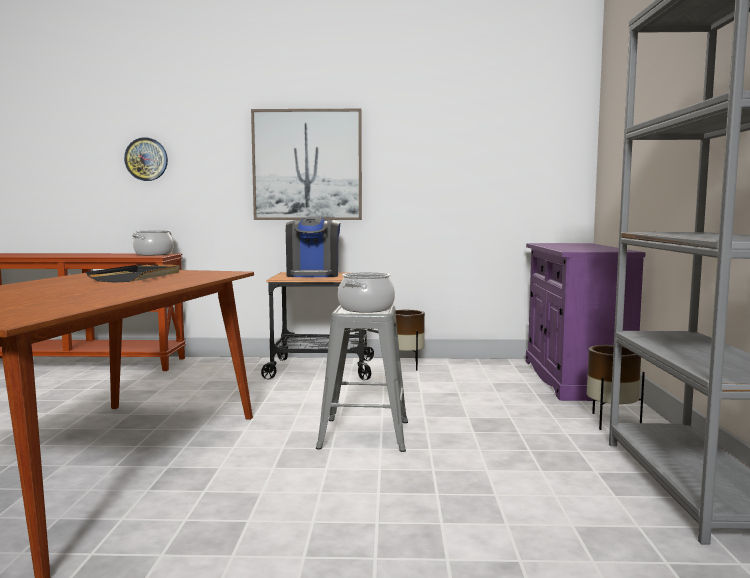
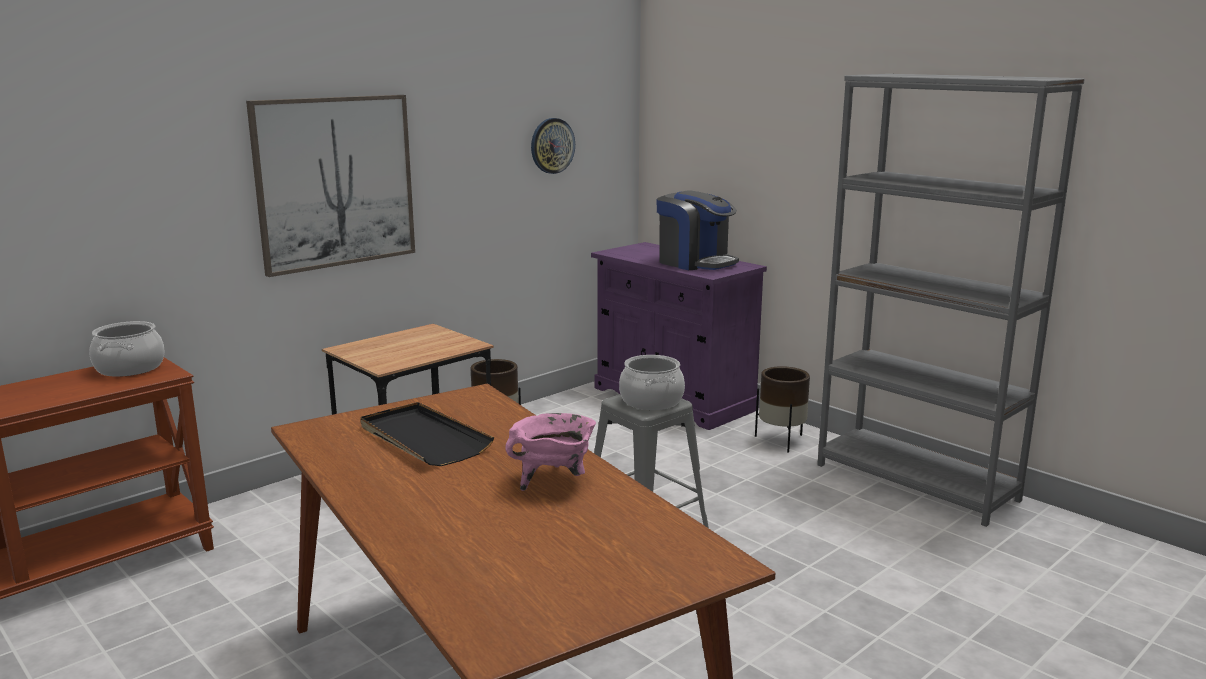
camera: 45 degrees left, 10 degrees up
(109, 291) = (553, 481): none -> pink cooking pot
(146, 159) = (62, 199): wall clock -> wall clock (552, 145)
(313, 275) = (395, 347): coffee machine -> coffee machine (695, 262)

